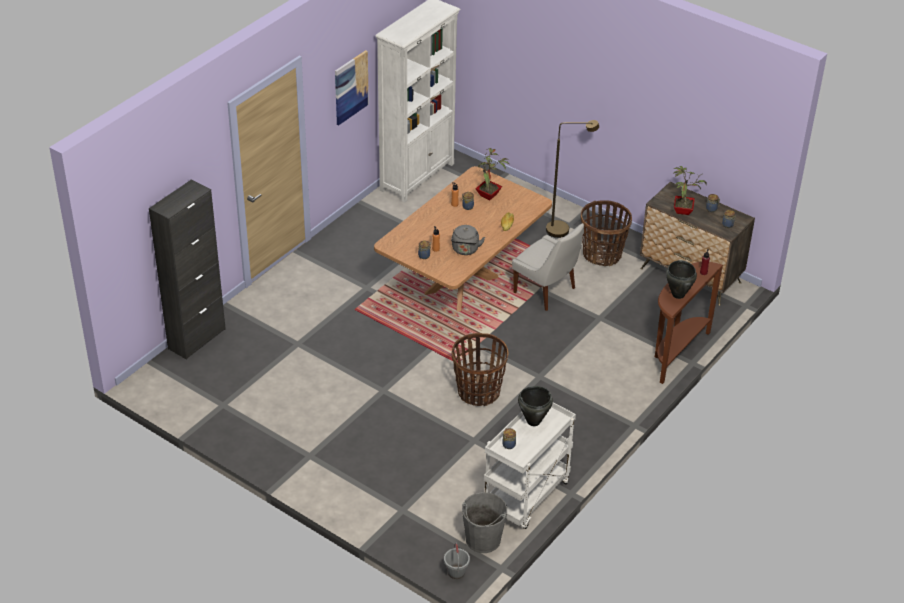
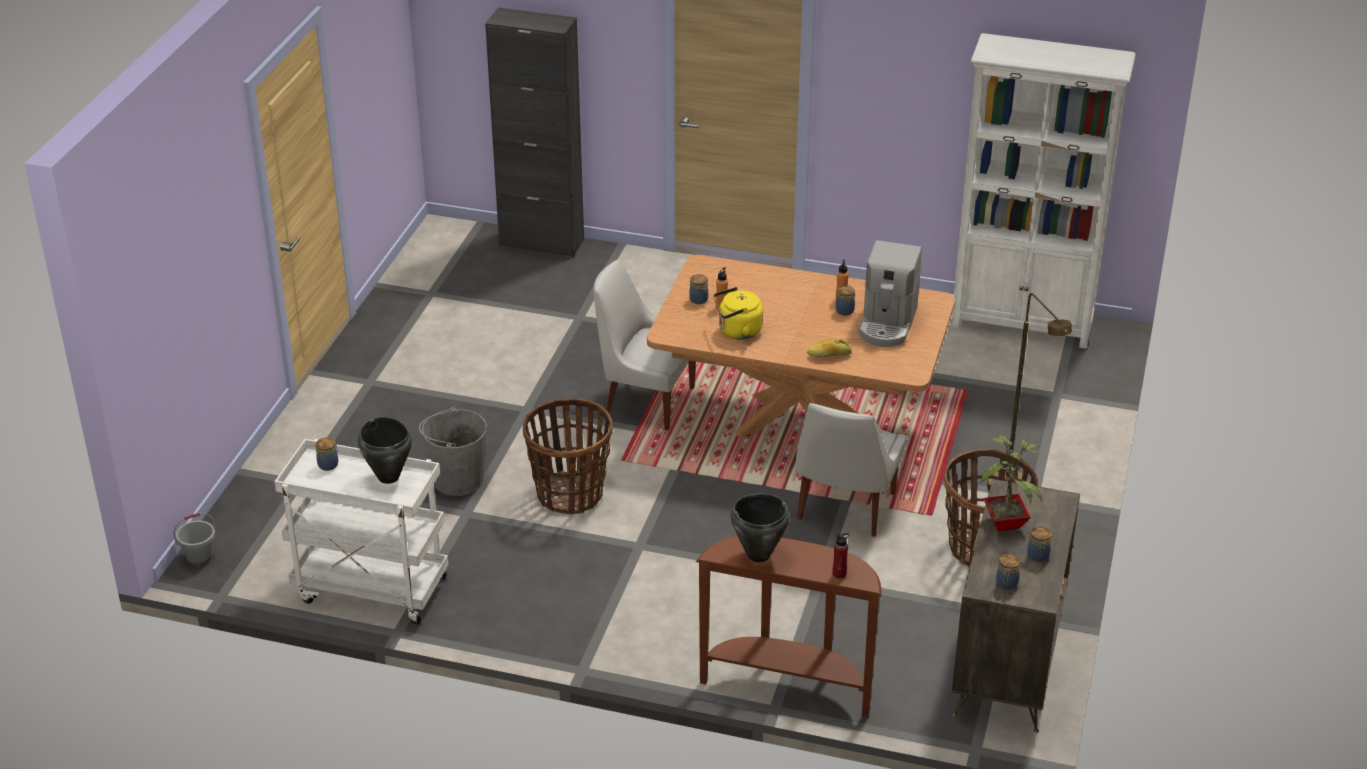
camera: 70 degrees right, 5 degrees down
(351, 87) = (922, 90): picture -> none
(405, 338) = (645, 401): none -> white chair
(465, 250) = (737, 331): grey kettle -> yellow kettle
(483, 540) = (269, 567): grey bucket -> grey bucket (458, 480)
(489, 196) = (887, 324): potted plant -> coffee machine

